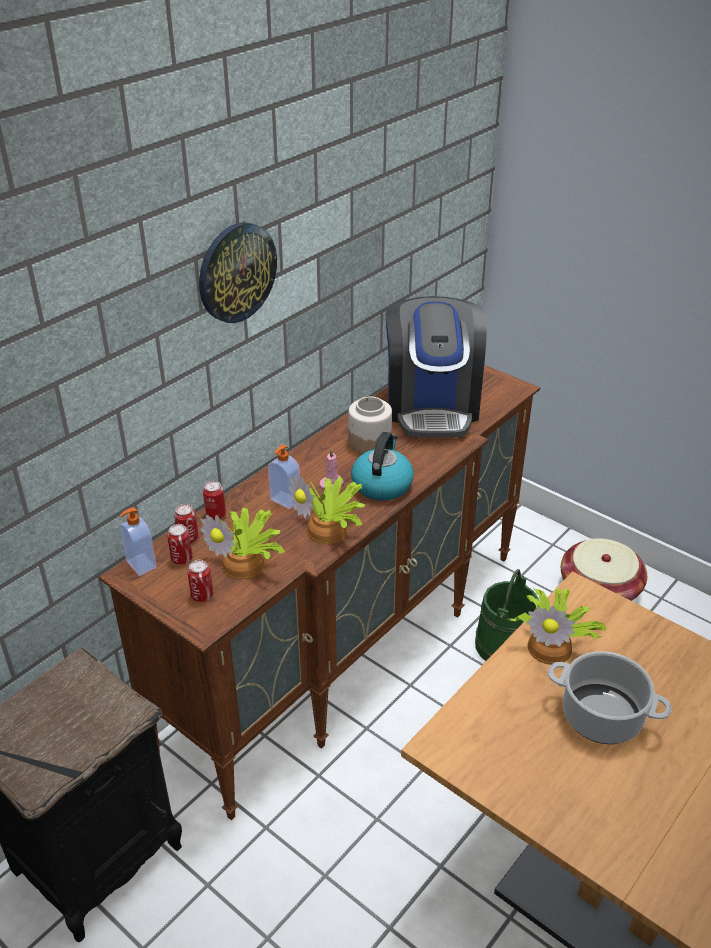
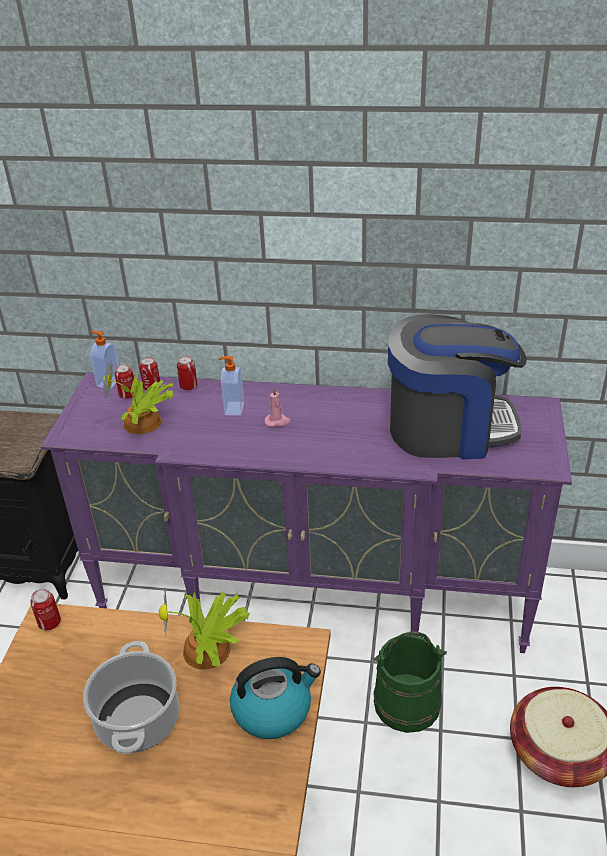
camera: 60 degrees right, 0 degrees up
(202, 595) = (95, 420): can -> can (49, 623)
(236, 272) = (247, 190): wall clock -> none
(330, 530) = (216, 445): potted plant -> none
(351, 648) = (312, 596): brown cabinet -> purple cabinet
(369, 442) = (354, 416): jar -> none
(382, 484) = (301, 447): kettle -> kettle (273, 709)
(432, 407) = (449, 428): coffee machine -> coffee machine turned 150 degrees counterclockwise

